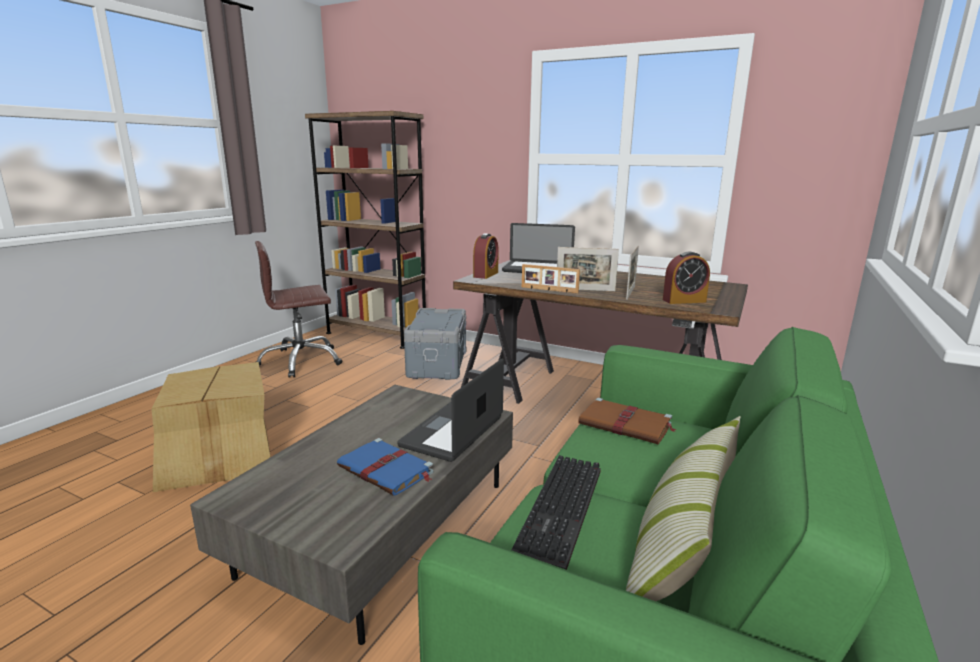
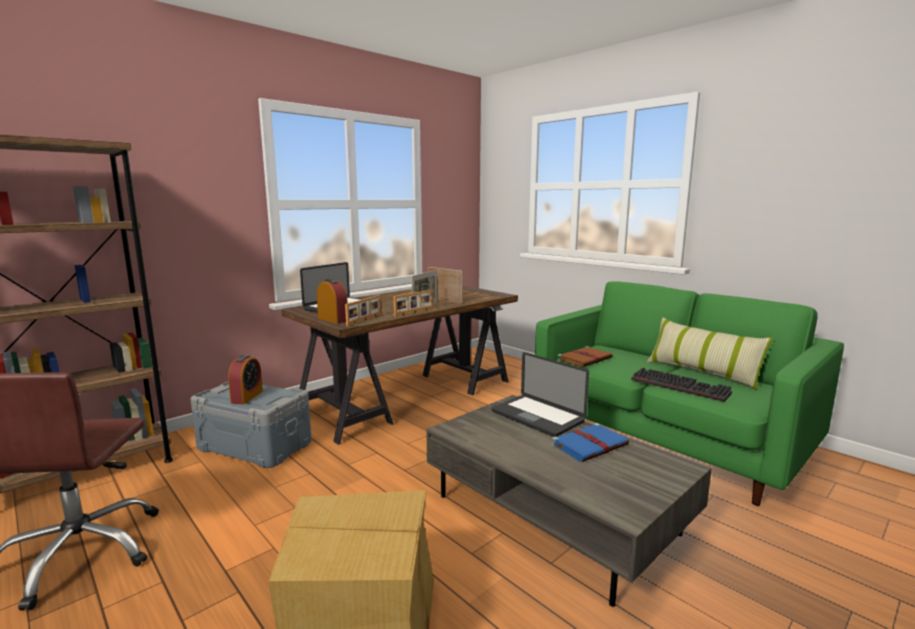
camera: 70 degrees left, 5 degrees down
(495, 282) = (365, 320): none -> picture frame
(684, 301) = (476, 296): alarm clock -> alarm clock (247, 397)

